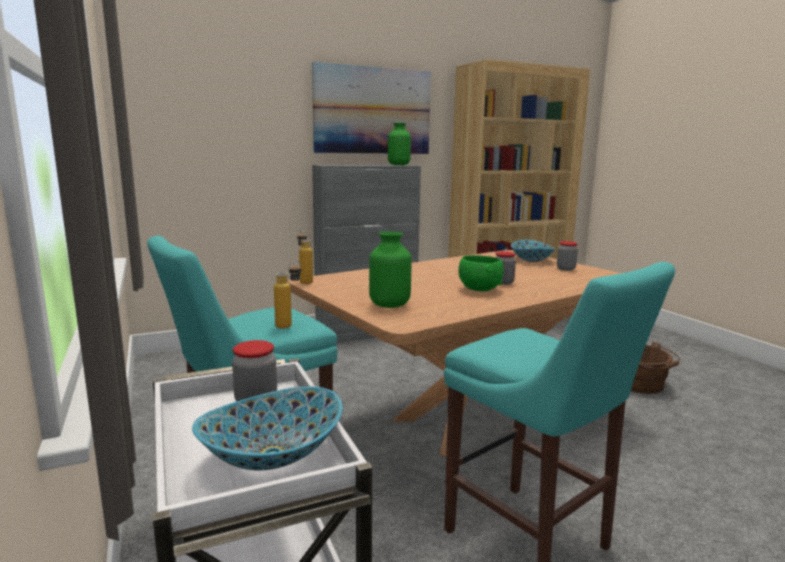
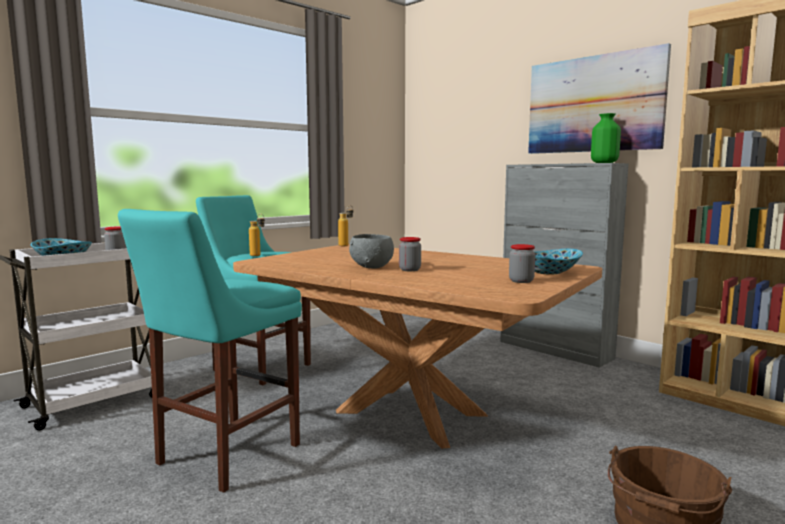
camera: 70 degrees right, 5 degrees down
(390, 305) = (299, 257): green vase -> none
(479, 289) = (372, 267): green bowl -> grey bowl

